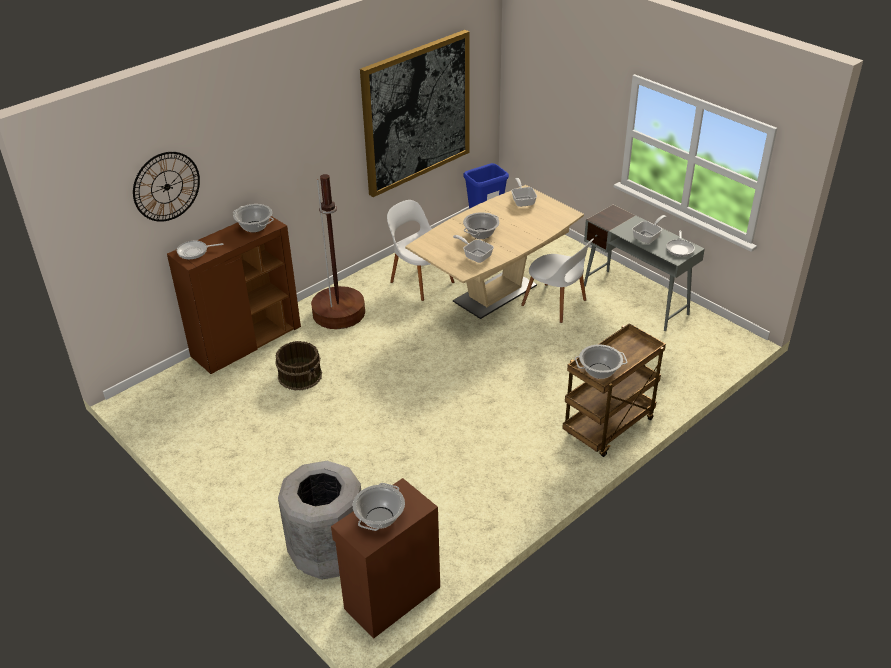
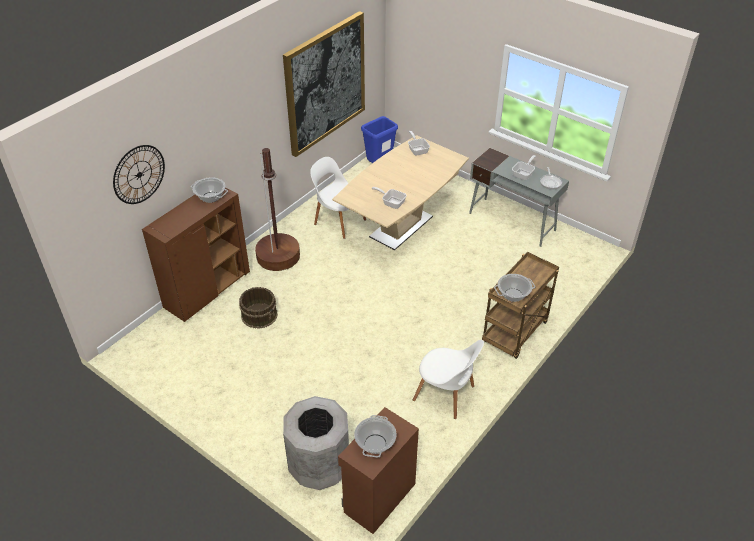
camera: 10 degrees left, 5 degrees up
(194, 252) = (165, 225): frying pan -> none
(481, 234) = (391, 182): cooking pot -> none
(556, 304) = (451, 231): white chair -> white chair (446, 394)

